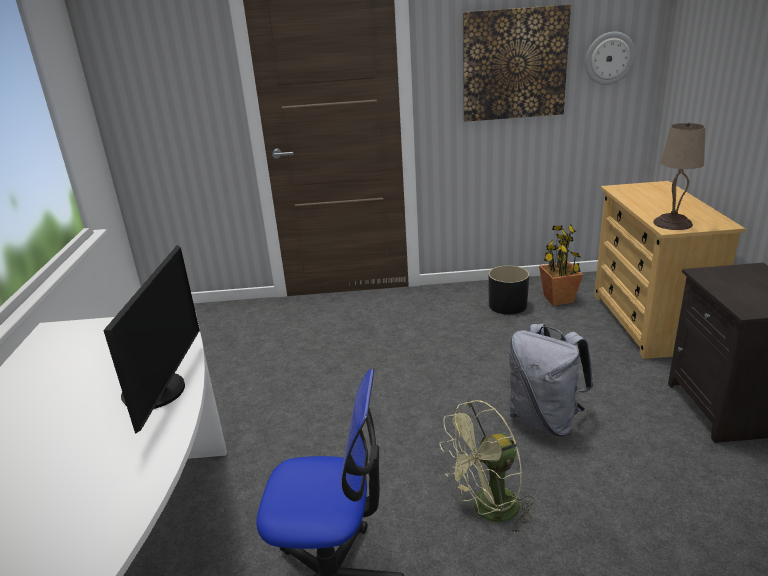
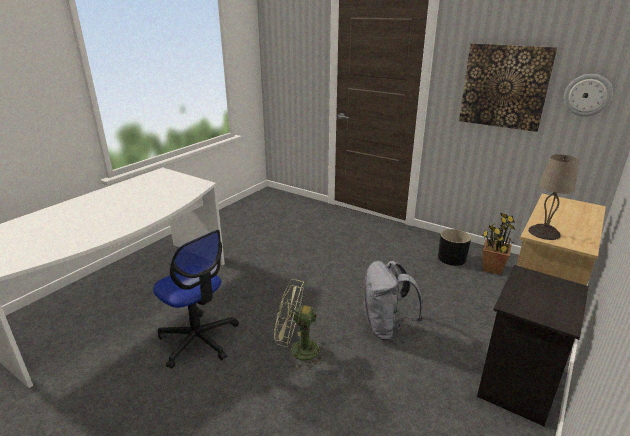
camera: 35 degrees right, 0 degrees up
(161, 391) = (157, 208): monitor -> none

